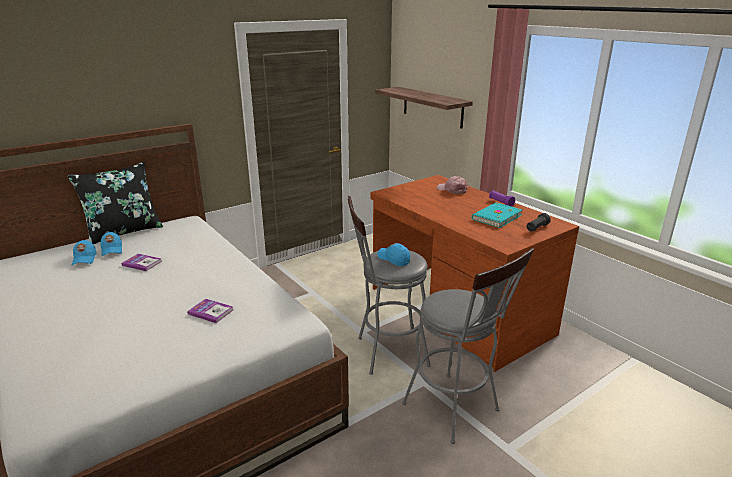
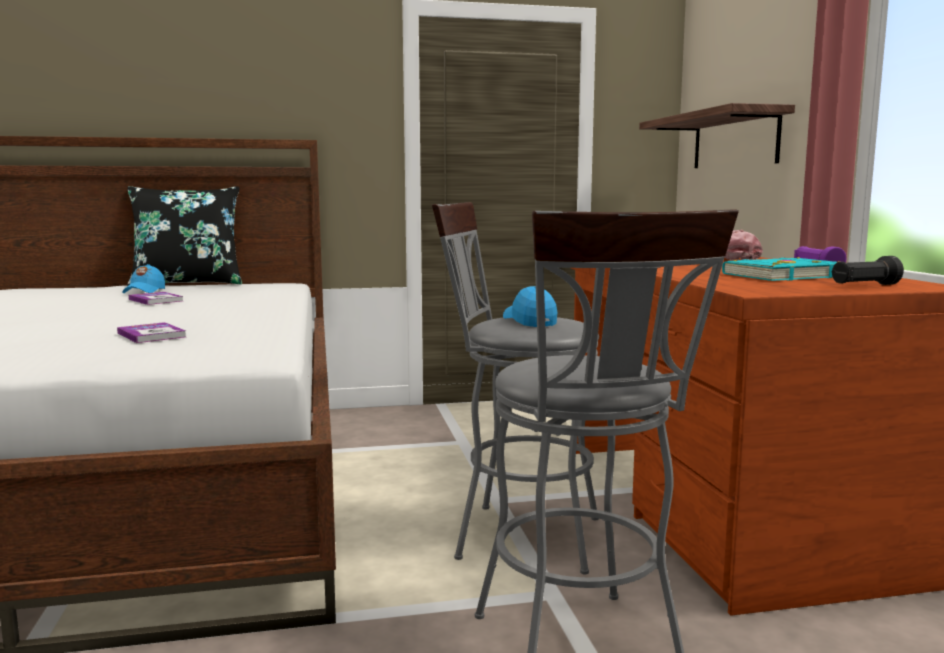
camera: 25 degrees right, 15 degrees down
(84, 259) = (99, 293): blue cap -> none

